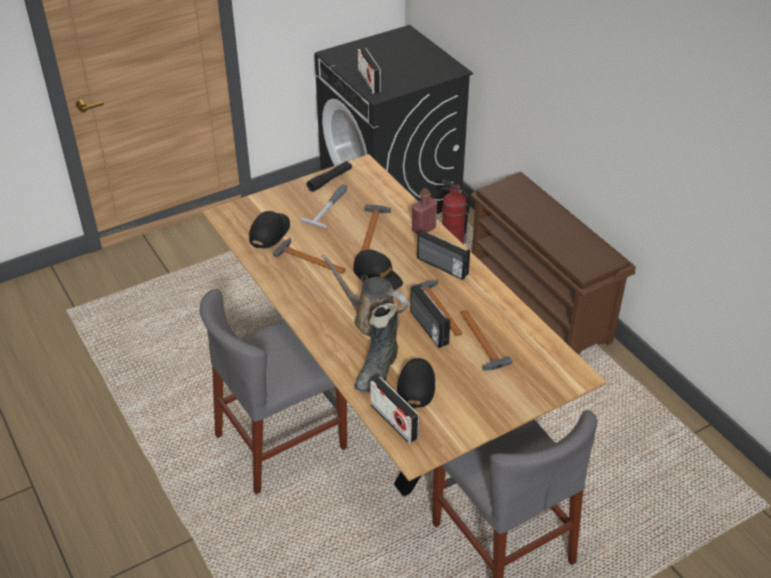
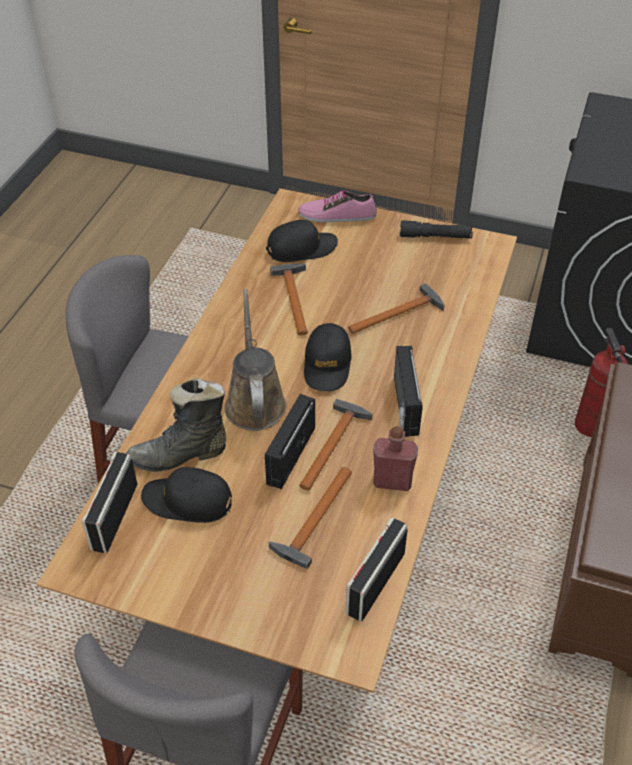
camera: 50 degrees right, 5 degrees up
(260, 203) = (337, 215): none -> shoe
(330, 208) = (392, 263): hammer -> none
(369, 82) = (599, 154): radio -> radio (375, 583)
(416, 385) = (187, 501): black cap -> black cap turned 135 degrees counterclockwise
(423, 229) = (448, 353): red bottle -> red bottle (392, 481)

